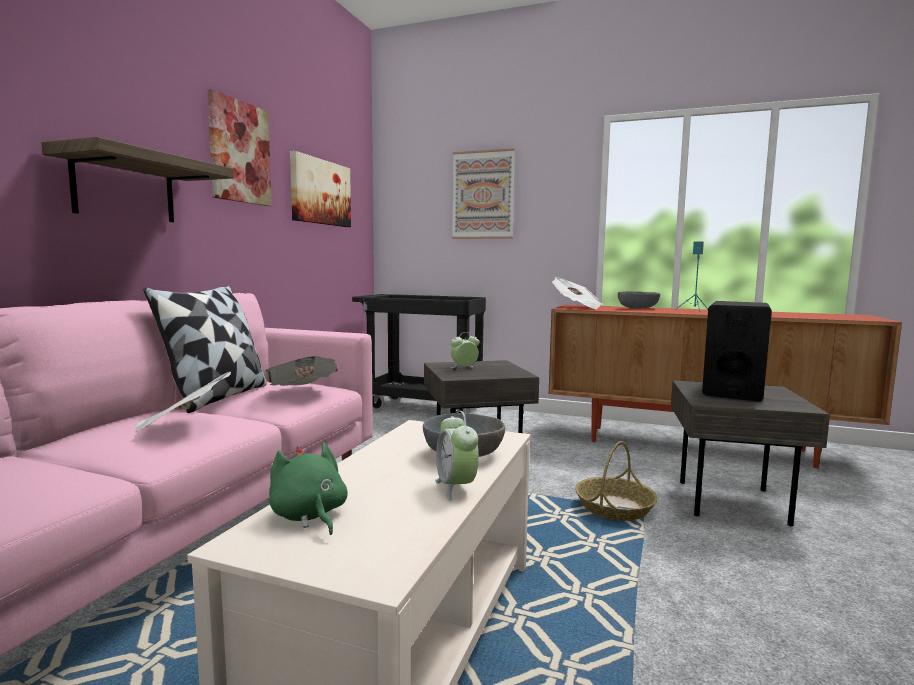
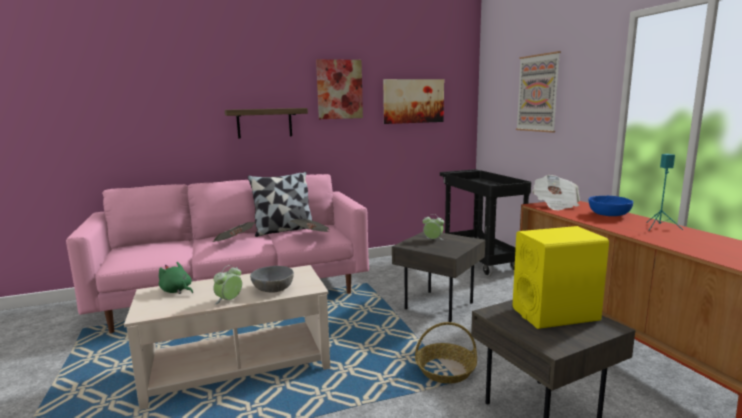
camera: 50 degrees right, 5 degrees up
(309, 516) = (177, 291): green plush toy -> green plush toy turned 75 degrees counterclockwise
(637, 308) = (608, 215): grey bowl -> blue bowl
(732, 391) = (555, 314): black speaker -> yellow speaker

